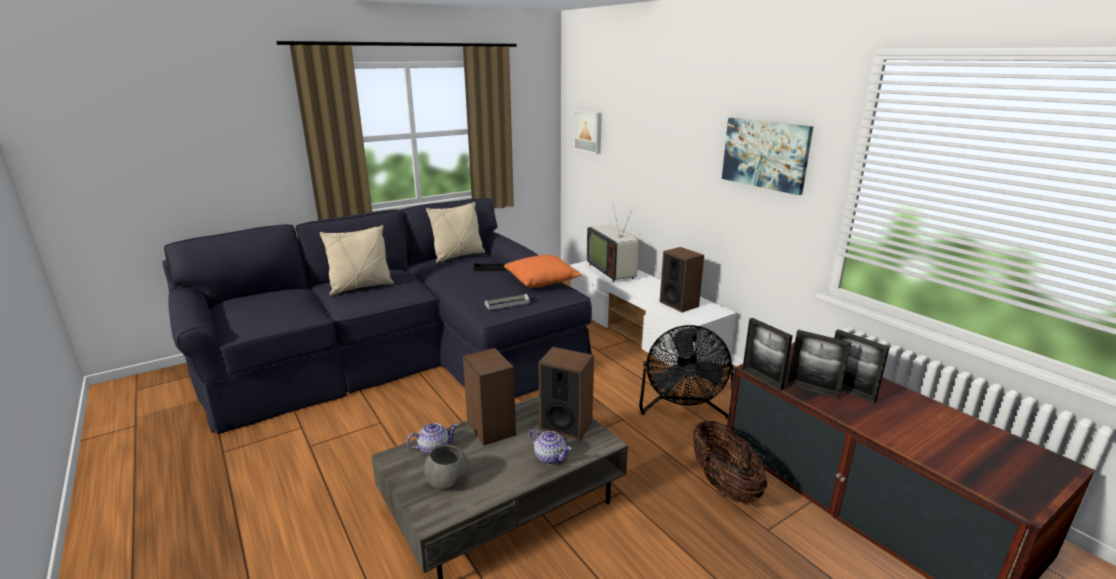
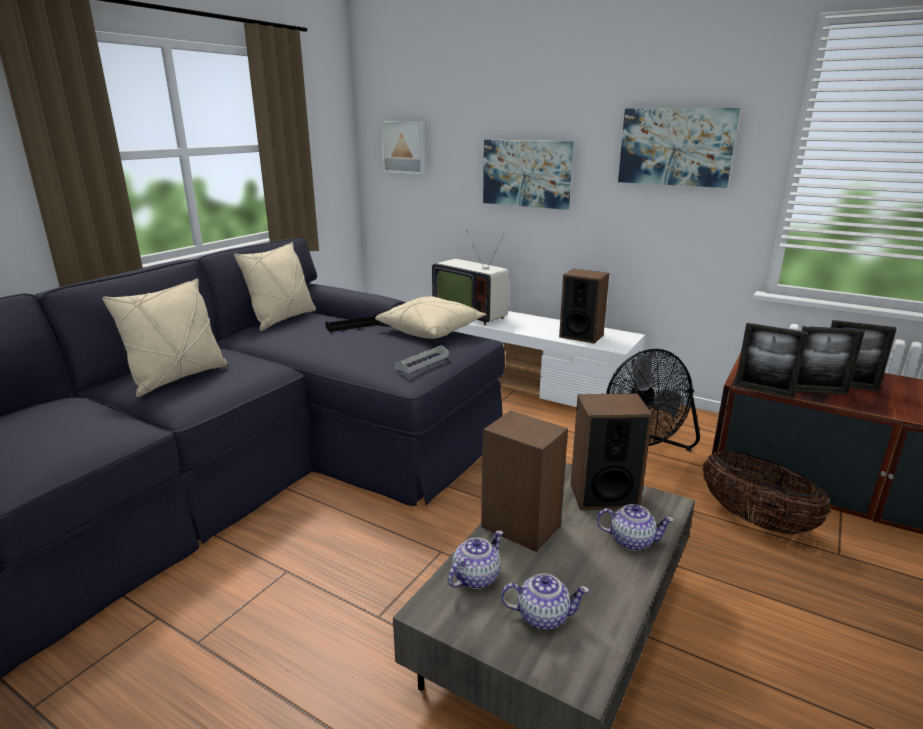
camera: 25 degrees left, 0 degrees up
(447, 481) = (542, 616): grey bowl -> teapot
(542, 281) = (431, 331): orange pillow -> beige pillow
(663, 162) = (527, 173): none -> picture

